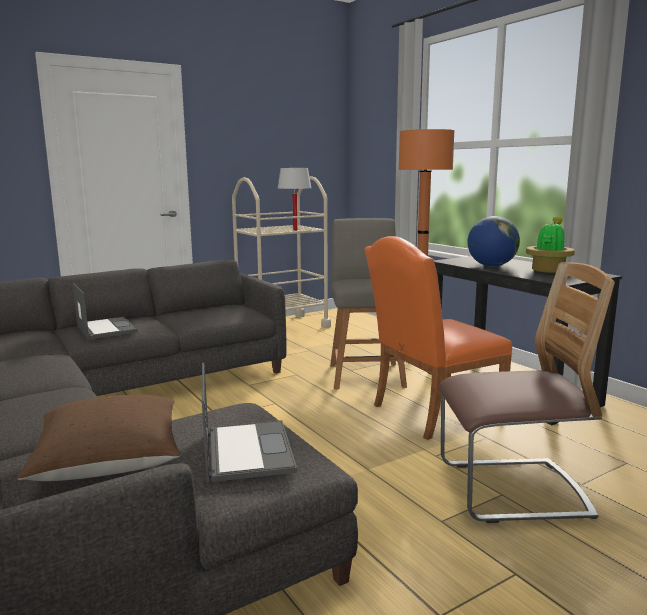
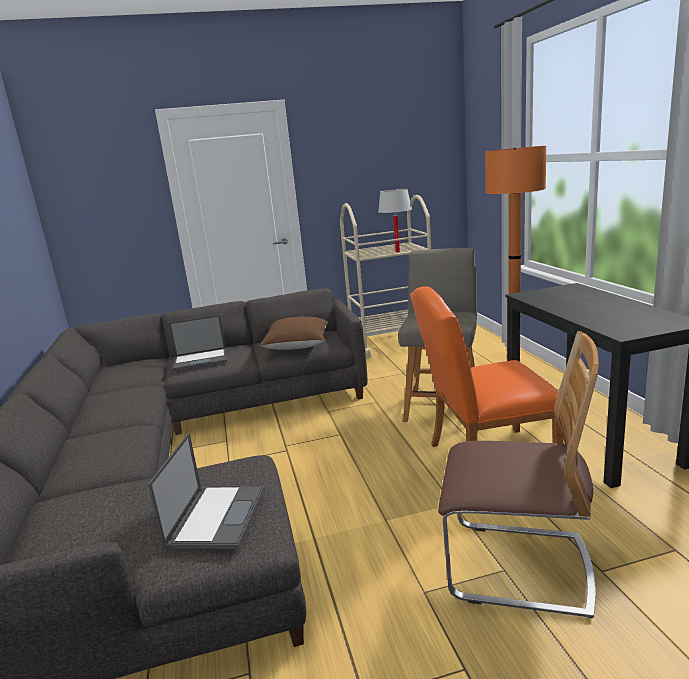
camera: 20 degrees right, 5 degrees up
(106, 328) = (201, 359): laptop -> laptop turned 90 degrees clockwise
(109, 461) = (109, 514): brown pillow -> brown pillow (297, 345)
(491, 266) = (566, 304): globe -> none
(548, 270) = (627, 313): potted plant -> none

